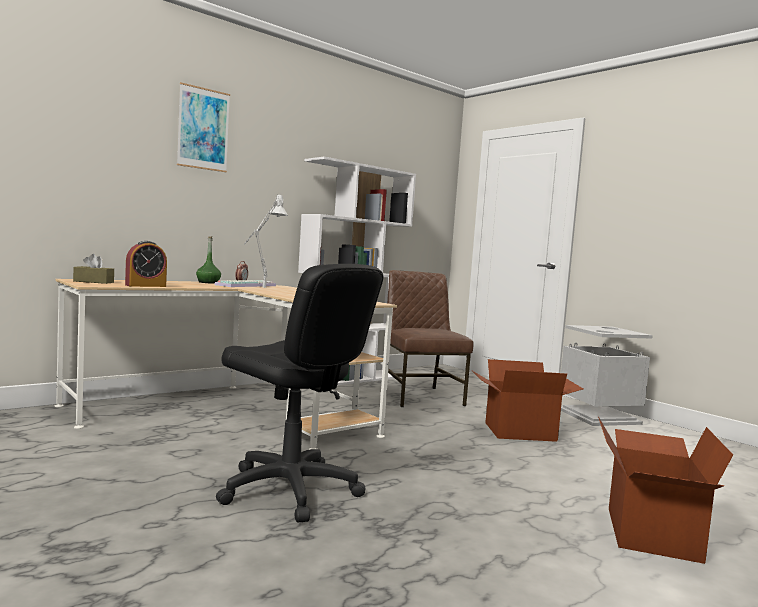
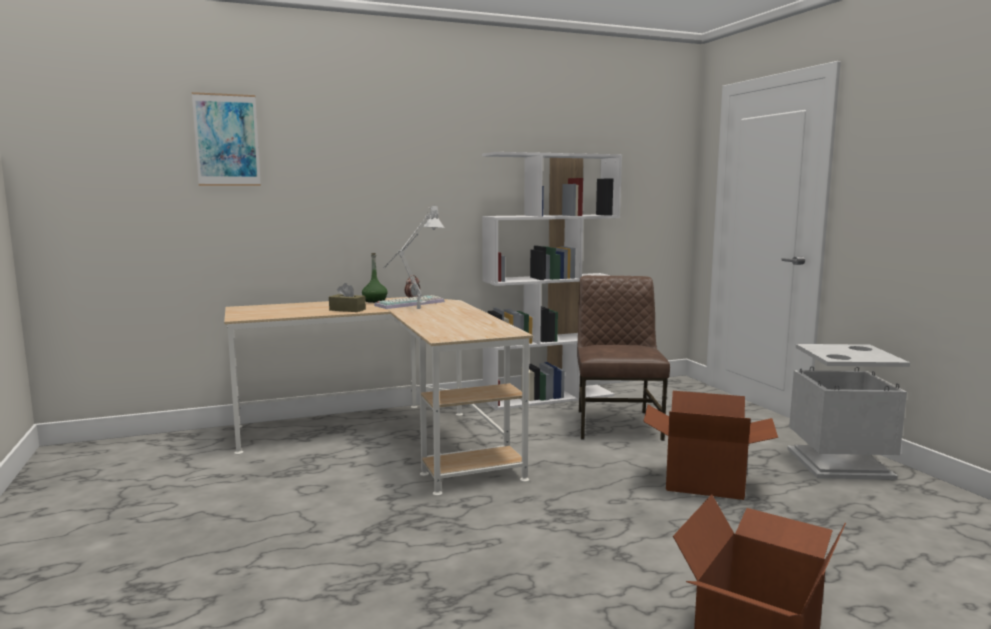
camera: 20 degrees right, 5 degrees up
(93, 282) = (252, 310): brown tissue box -> brown tissue box (347, 310)
(145, 286) = (295, 314): alarm clock -> none
(203, 129) = (363, 138): picture -> picture (227, 140)
(289, 490) = (376, 543): black office chair -> none

